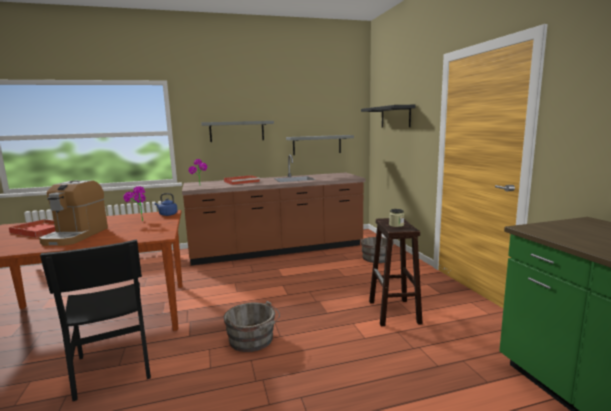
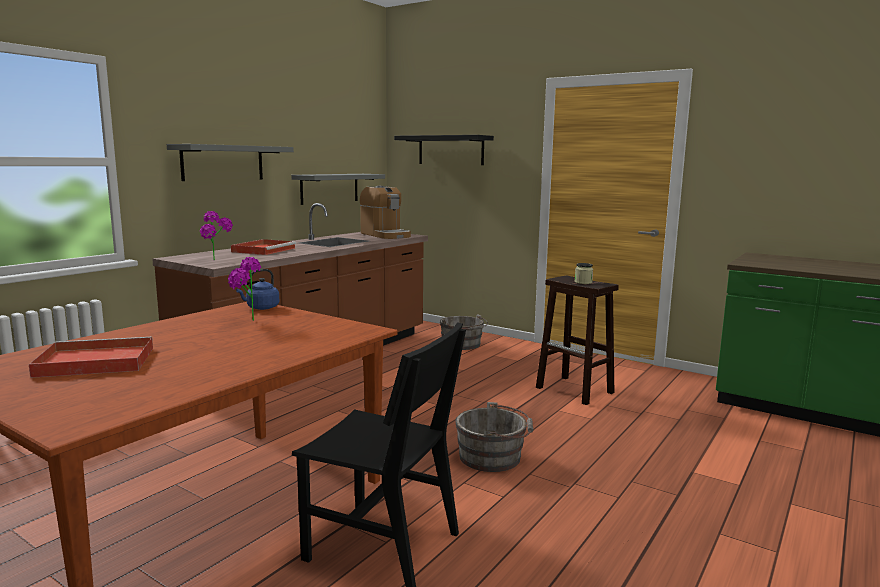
camera: 40 degrees left, 0 degrees up
(76, 235) = (215, 354): coffee machine -> coffee machine (385, 235)

